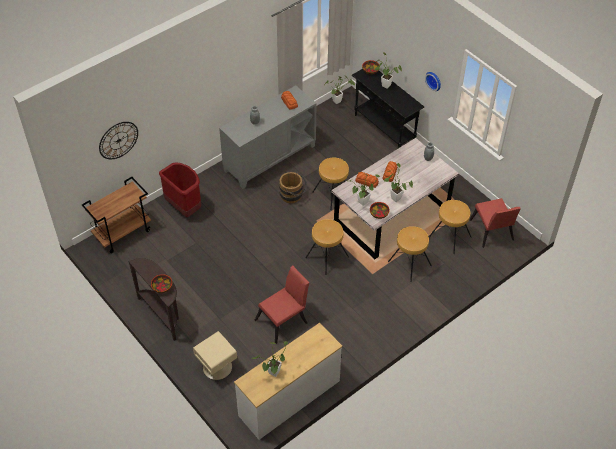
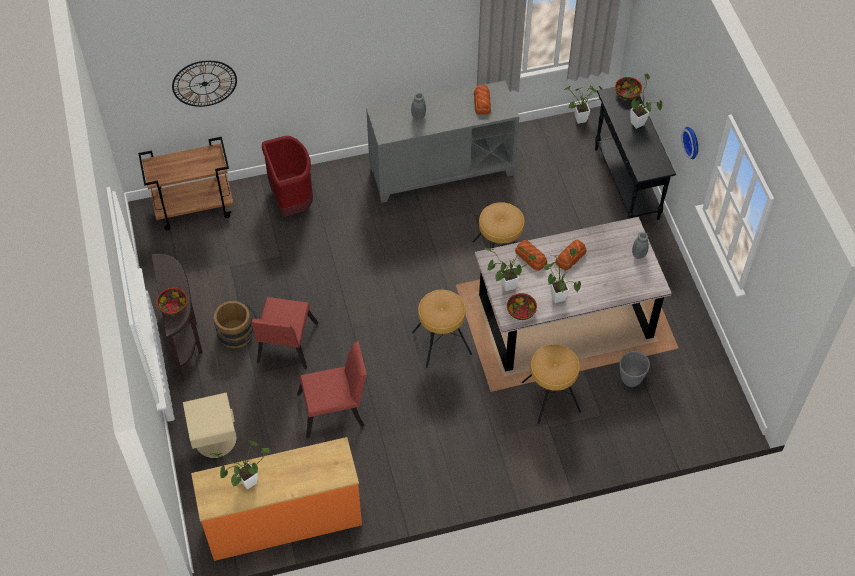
camera: 25 degrees right, 5 degrees up
(289, 398) = (284, 521): white dresser -> orange dresser
(293, 195) = (444, 237): brown bucket -> brown bucket (238, 336)
(449, 237) = (630, 380): brown stool -> grey planter
(491, 232) = (696, 396): red chair -> red chair (285, 346)

